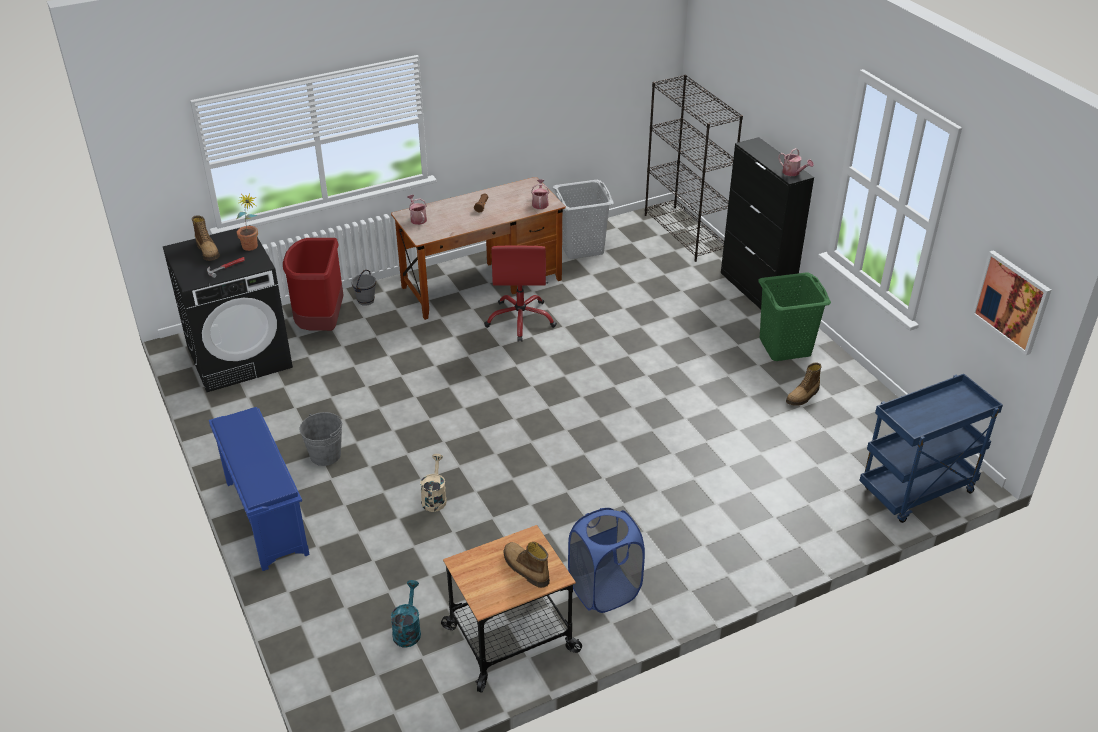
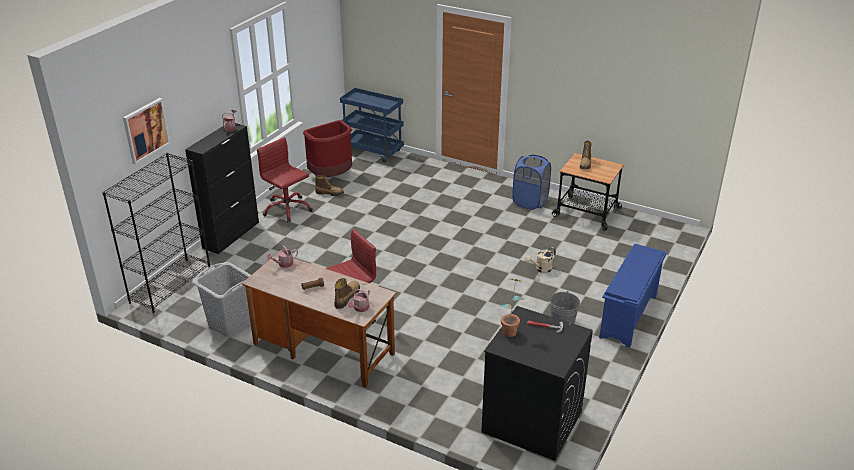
camera: 125 degrees left, 5 degrees down
(208, 251) = (539, 348): boot -> boot (346, 297)
(321, 323) = (451, 404): red trash can -> red trash can (332, 176)
(366, 301) = (400, 397): grey bucket -> none
(408, 630) = (620, 239): turquoise watering can -> none
(785, 347) = (287, 209): green laundry basket -> red office chair
(1011, 301) = (327, 52): picture -> picture (146, 130)

